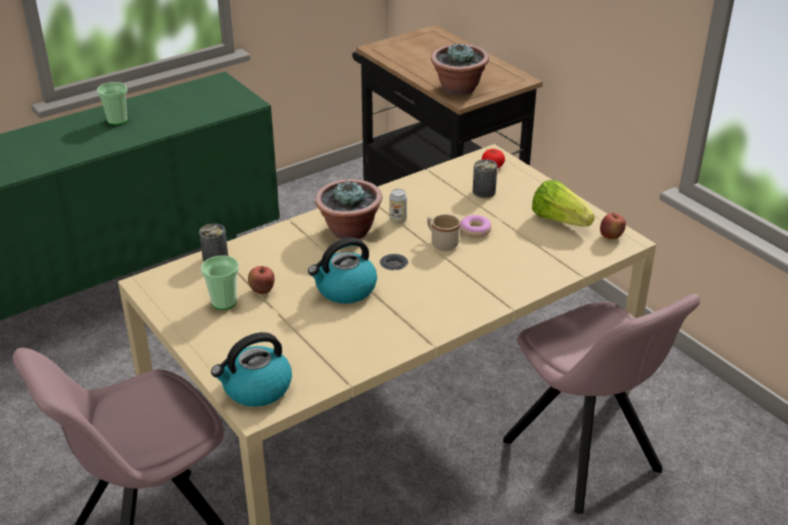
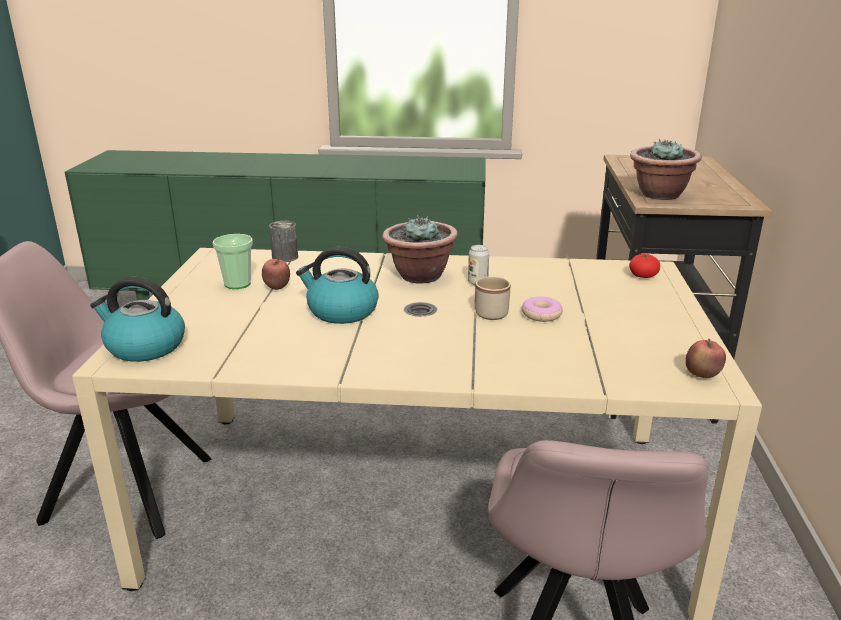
camera: 40 degrees right, 10 degrees down
(117, 120) = (358, 163): cup -> none
(484, 192) = (601, 290): can -> none
(559, 220) = (655, 339): lettuce -> none

